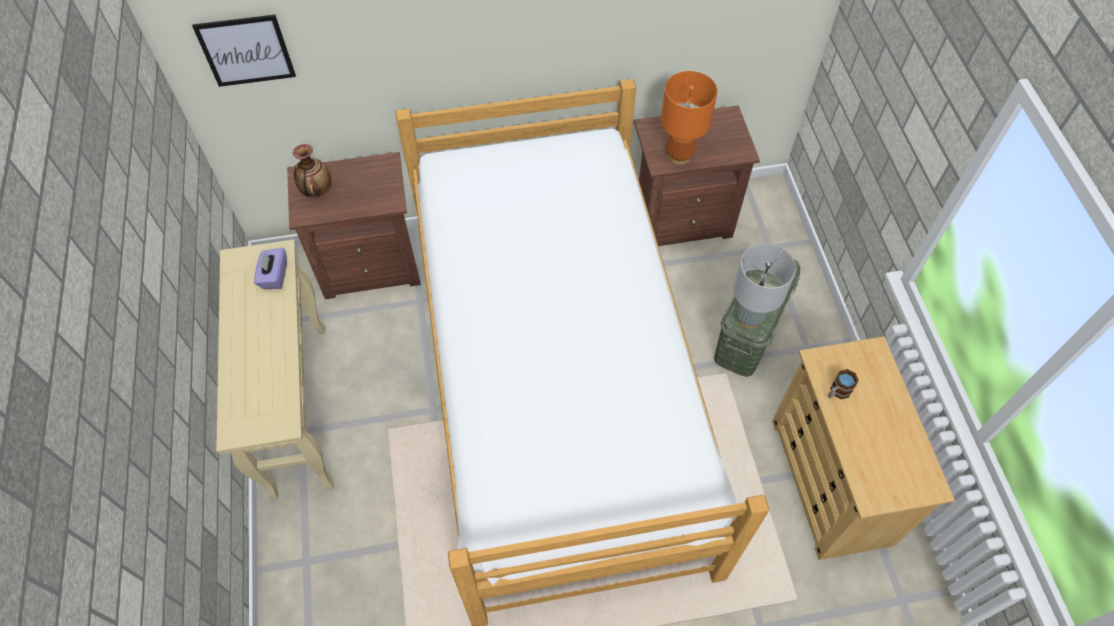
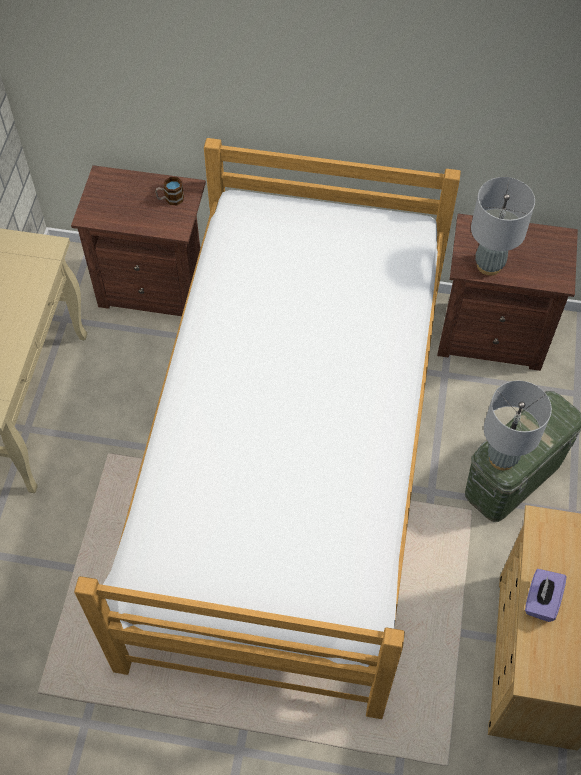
camera: 20 degrees right, 0 degrees up
(246, 50) = (70, 42): picture -> none
(274, 276) = (37, 268): purple tissue box -> purple tissue box (541, 601)
(316, 190) = (111, 196): vase -> none
(679, 156) = (489, 265): orange table lamp -> grey table lamp
(837, 392) = (546, 560): mug -> mug (170, 199)

